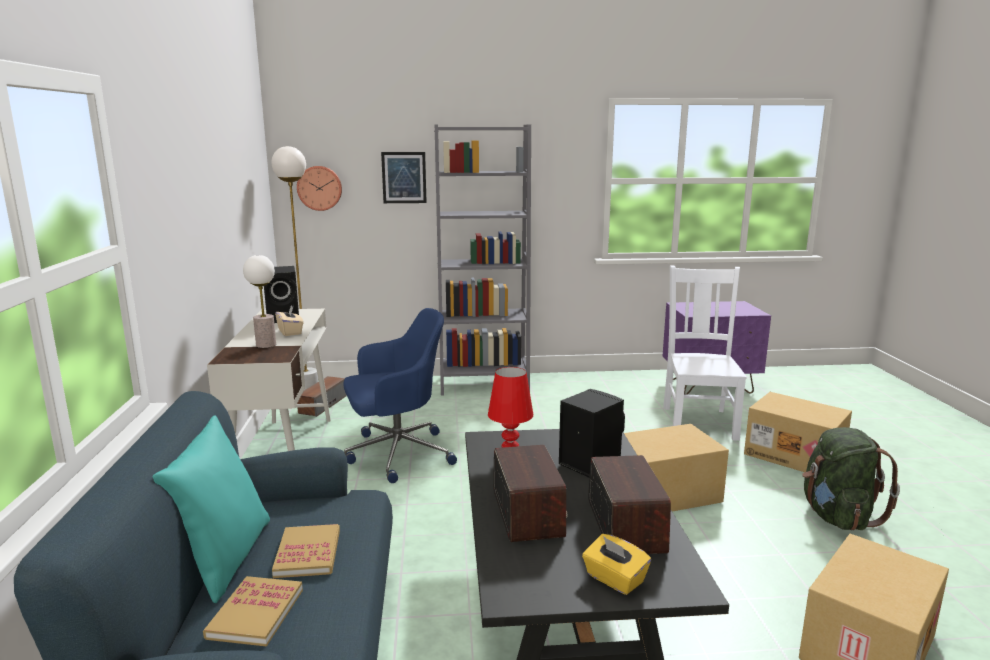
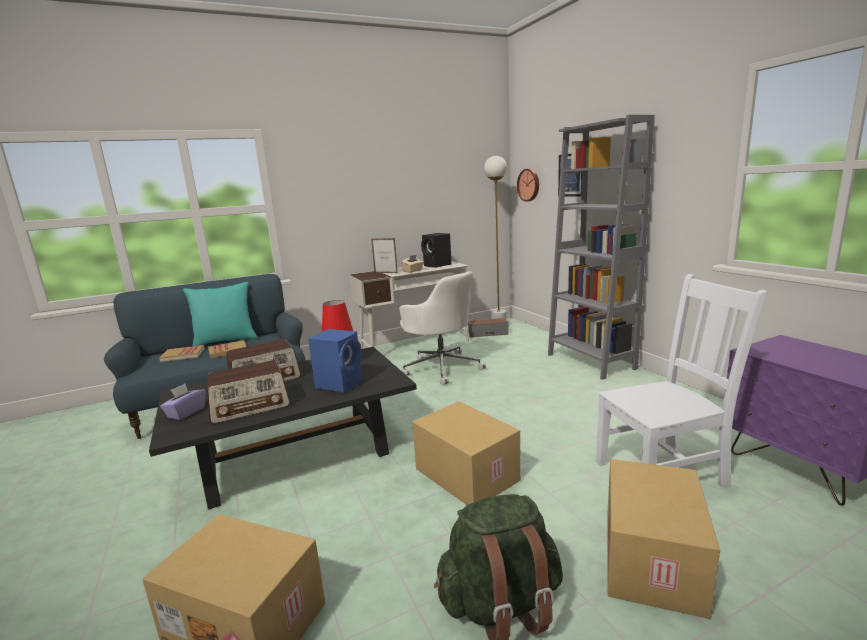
camera: 70 degrees right, 0 degrees up
(266, 345) = (386, 273): table lamp -> picture frame
(396, 454) = (442, 367): blue office chair -> white office chair
(588, 463) = (340, 383): black speaker -> blue speaker
(614, 579) = (186, 413): yellow tissue box -> purple tissue box

